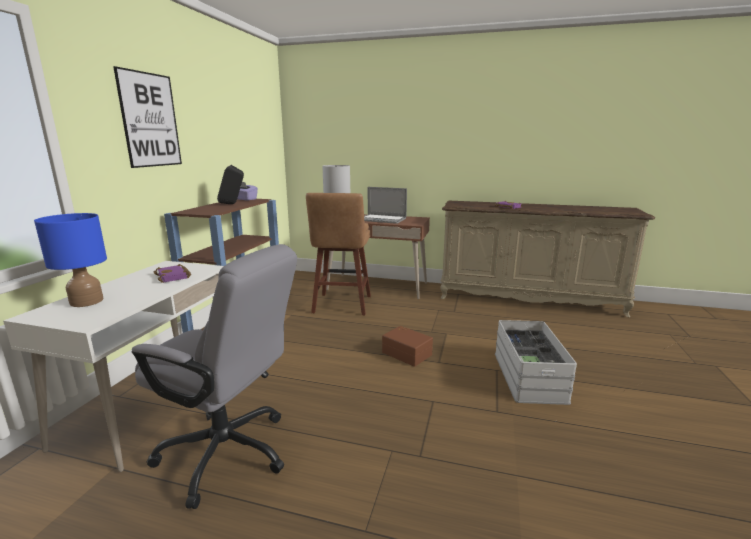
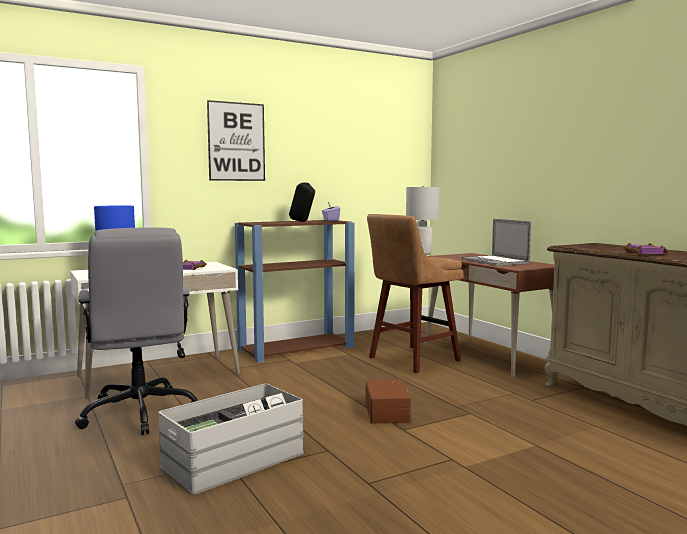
camera: 45 degrees right, 10 degrees down
(527, 376) = (477, 478): grey storage box -> grey storage box (233, 459)

